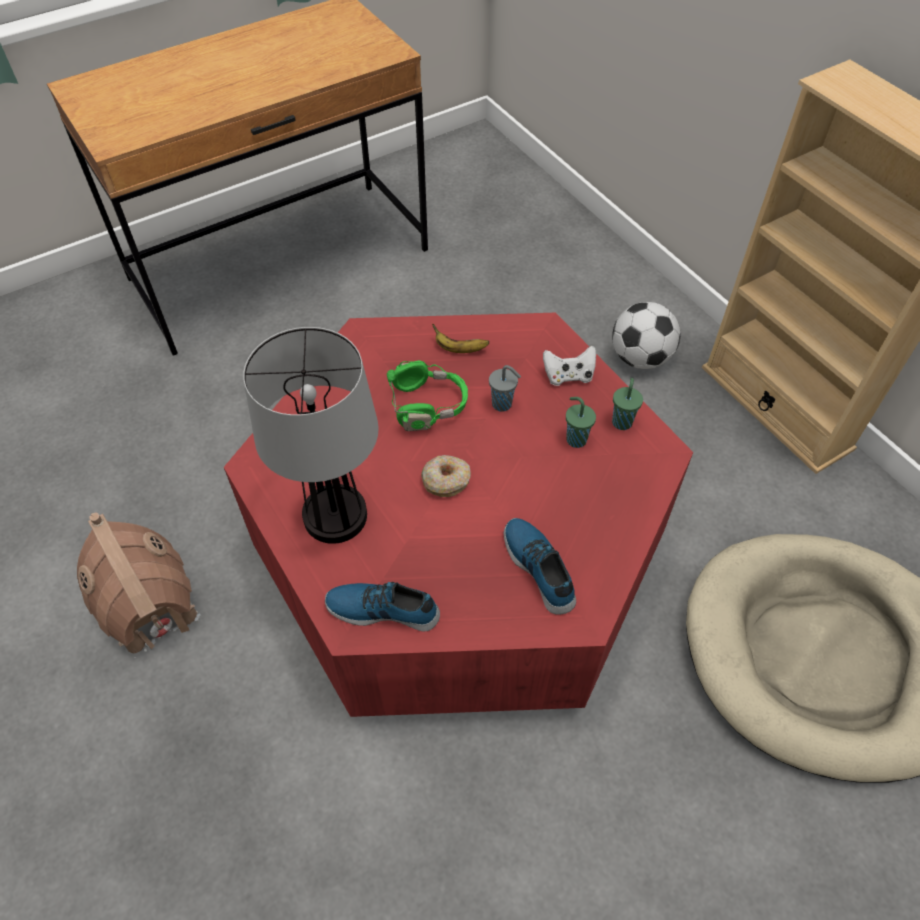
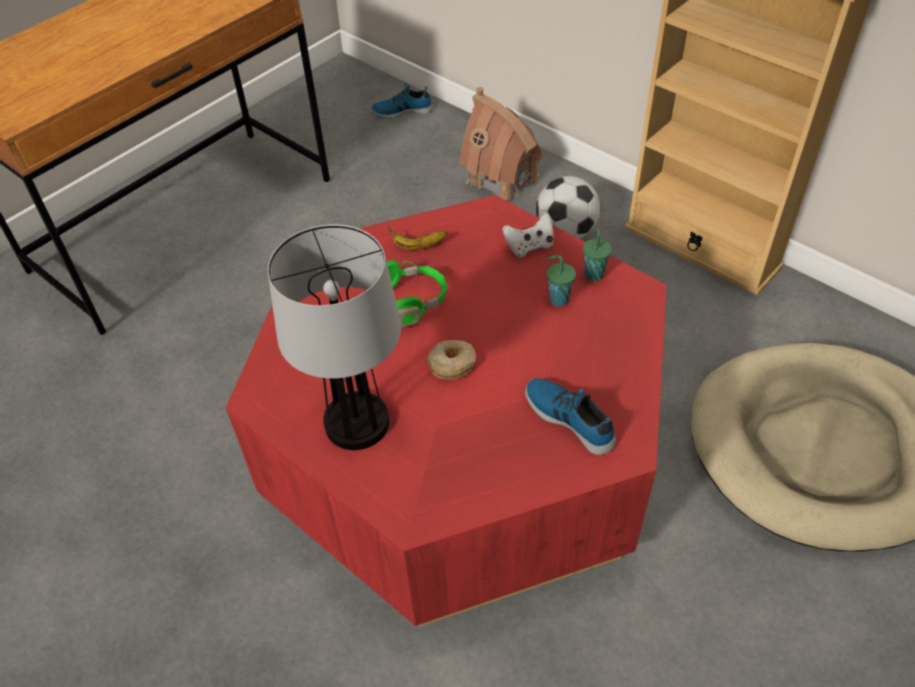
camera: 15 degrees left, 5 degrees down
(151, 610) = (165, 588): toy house -> toy house (502, 179)
(383, 608) = (437, 494): shoe -> shoe (402, 110)
(503, 404) = (479, 285): grey cup -> none

